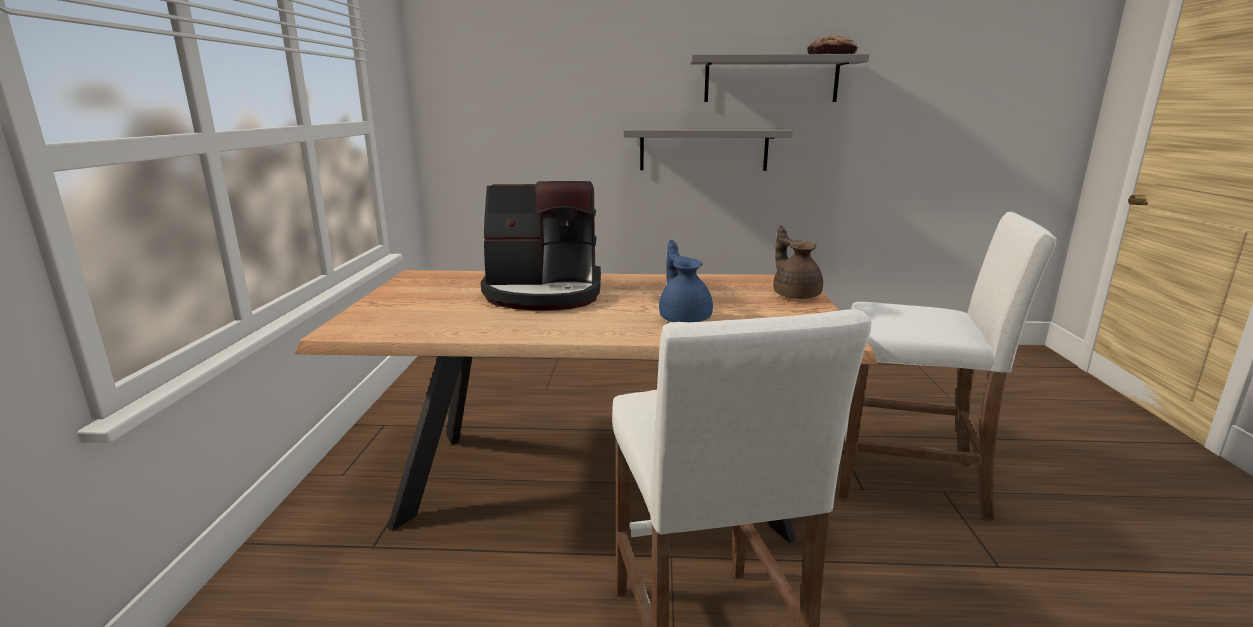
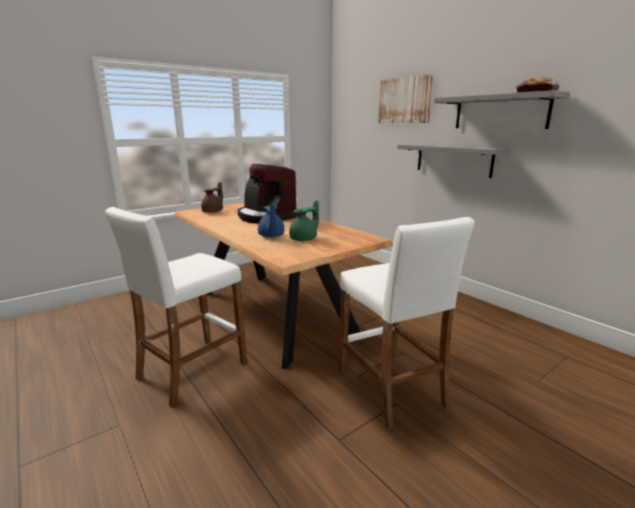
camera: 50 degrees right, 0 degrees up
(601, 56) = (404, 100): none -> picture
(684, 318) = (271, 236): blue teapot -> blue teapot turned 135 degrees clockwise
(736, 305) = (304, 239): none -> green teapot
(795, 294) = (345, 243): brown teapot -> brown teapot (213, 212)

